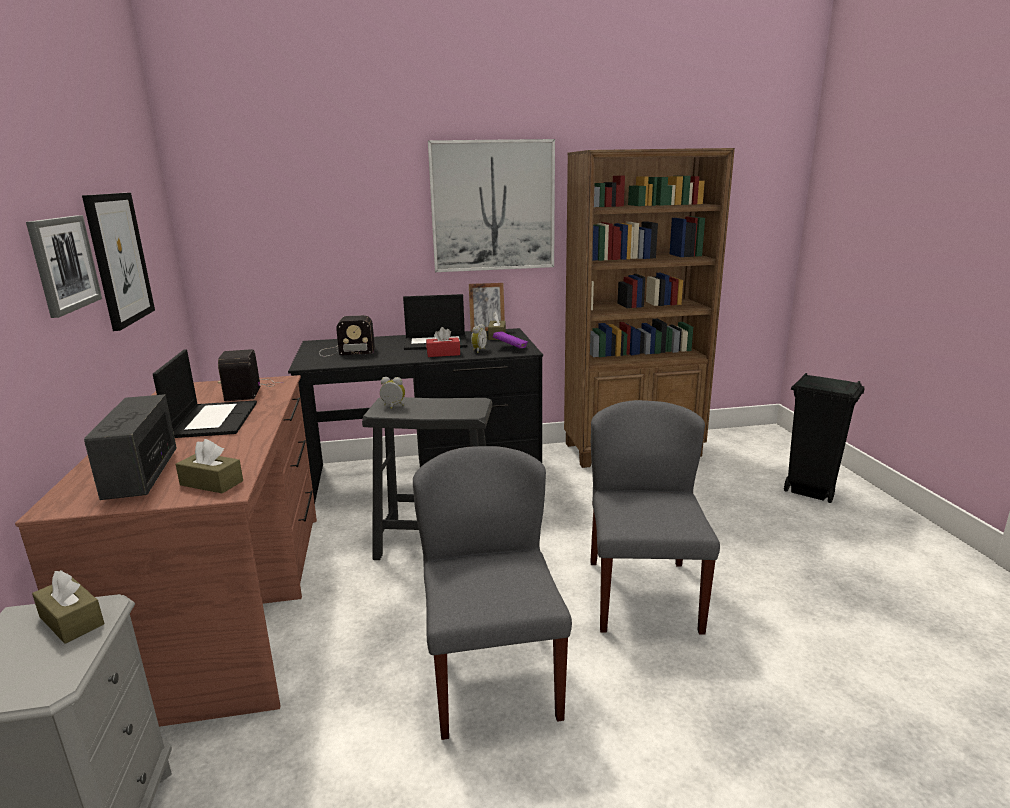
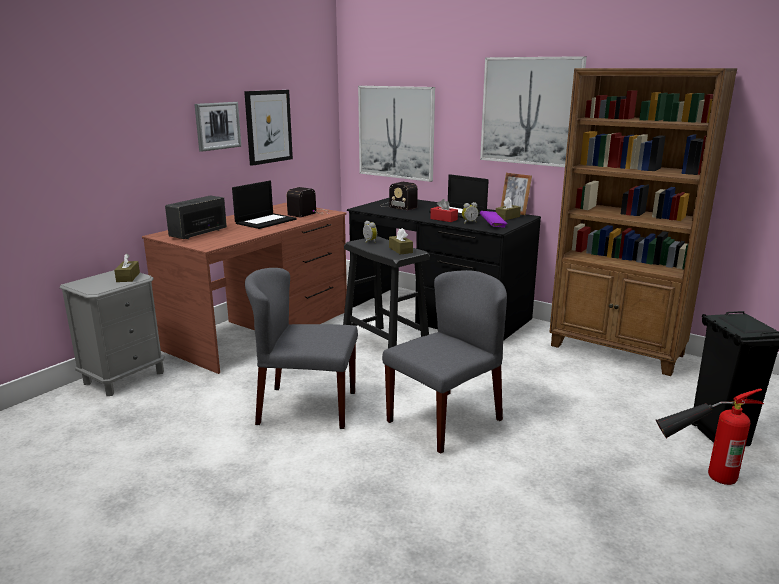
camera: 45 degrees right, 0 degrees up
(211, 483) = (210, 242): brown tissue box -> brown tissue box (400, 250)
(293, 250) = (396, 132): none -> picture
(491, 675) = (306, 407): grey chair -> grey chair turned 120 degrees counterclockwise
(858, 533) = (696, 476): none -> fire extinguisher

